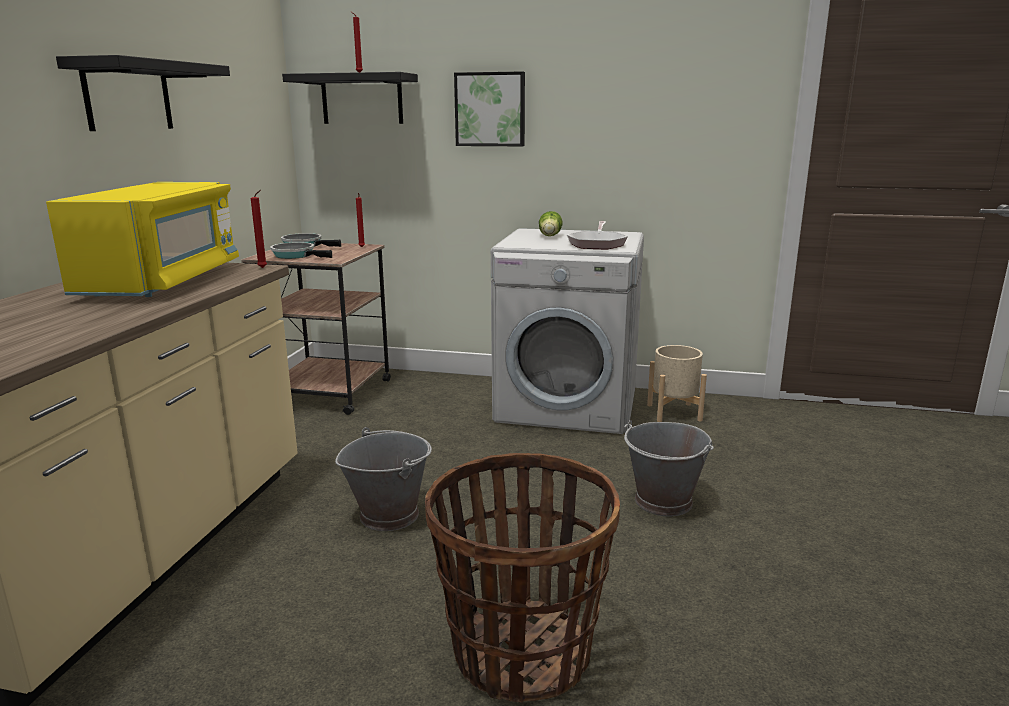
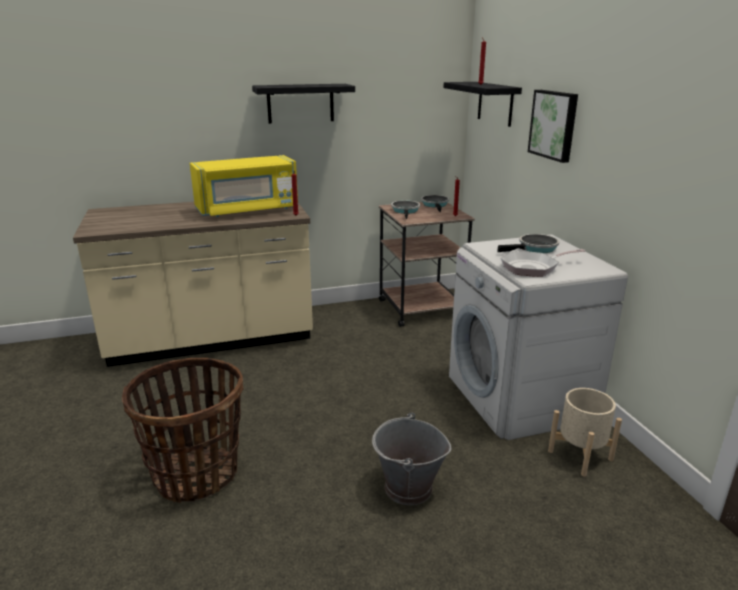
camera: 60 degrees right, 5 degrees up
(389, 514) = (298, 385): grey bucket -> none
(549, 236) = (535, 248): lettuce -> frying pan

